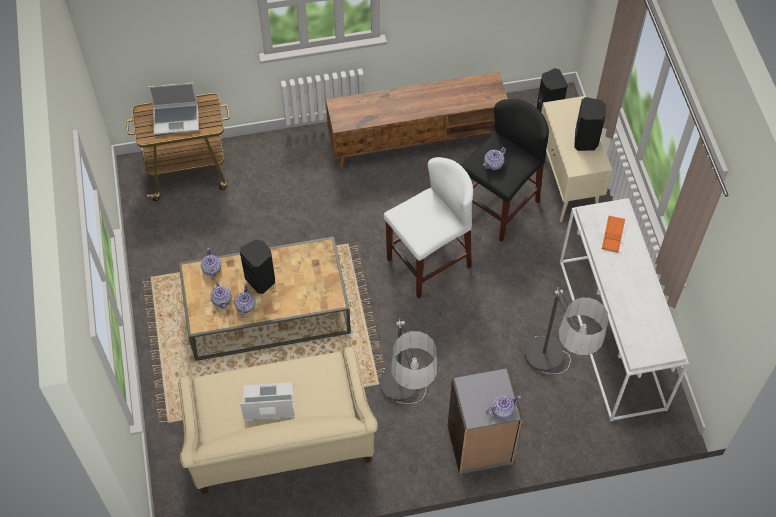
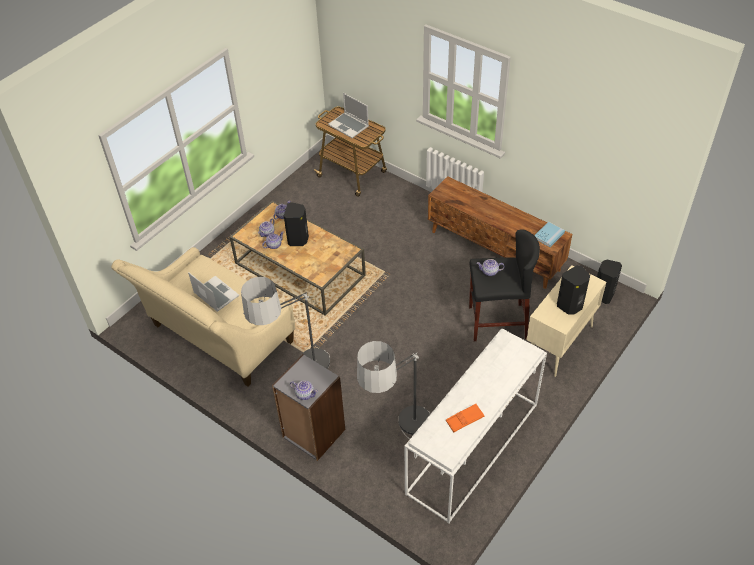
camera: 50 degrees right, 10 degrees down
(428, 263) = (415, 317): white stool -> none
(483, 88) = (549, 235): none -> blue book
(612, 235) = (503, 362): orange tray -> orange tray (464, 419)

